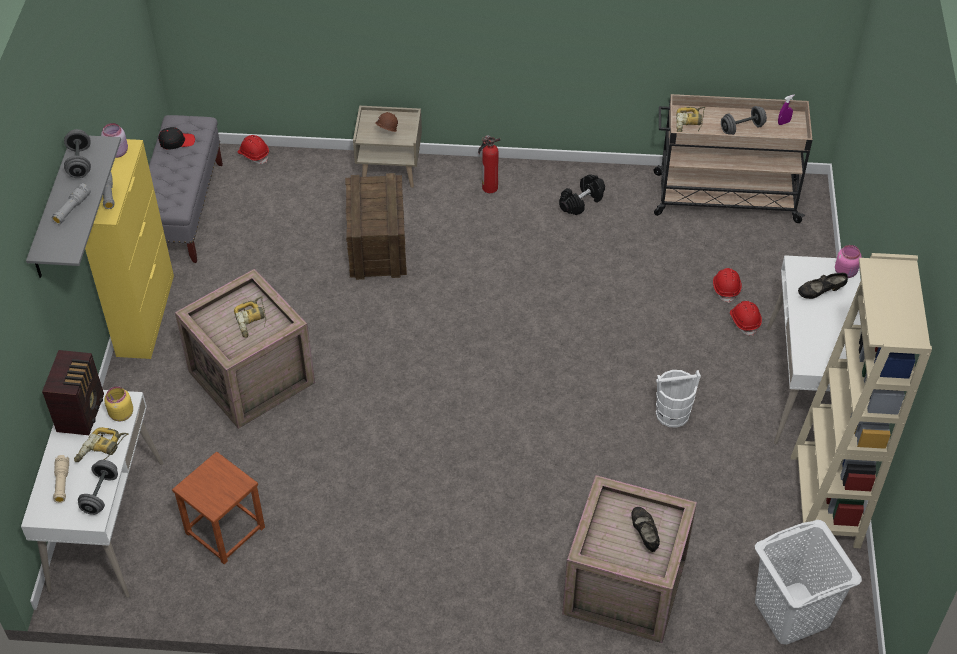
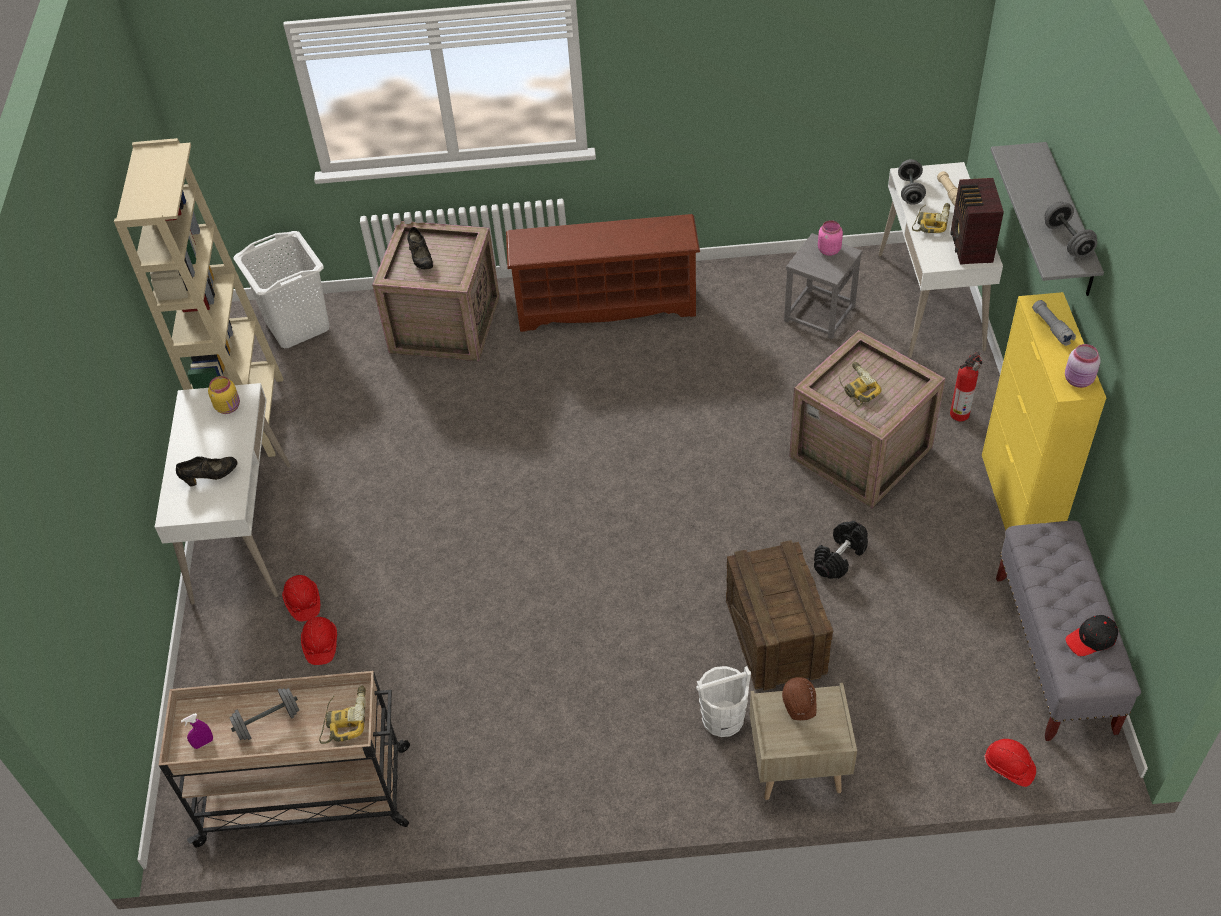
camera: 175 degrees right, 0 degrees up
(72, 209) = (1037, 193): grey flashlight -> none
(121, 414) = (932, 251): yellow jar -> yellow jar (229, 406)
(225, 530) = (819, 313): brown stool -> grey stool
(444, 581) = (607, 305): none -> brown shoe rack
(489, 188) = (647, 759): fire extinguisher -> fire extinguisher (960, 413)
(581, 202) = (512, 754): black dumbbell -> black dumbbell (839, 557)
(673, 414) = (395, 481): white bucket -> white bucket (722, 718)
(846, 272) = (174, 507): pink jar -> pink jar (828, 250)

